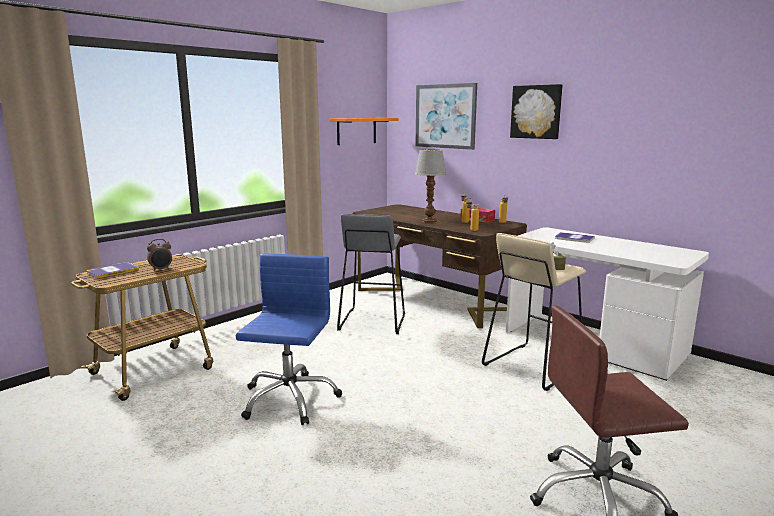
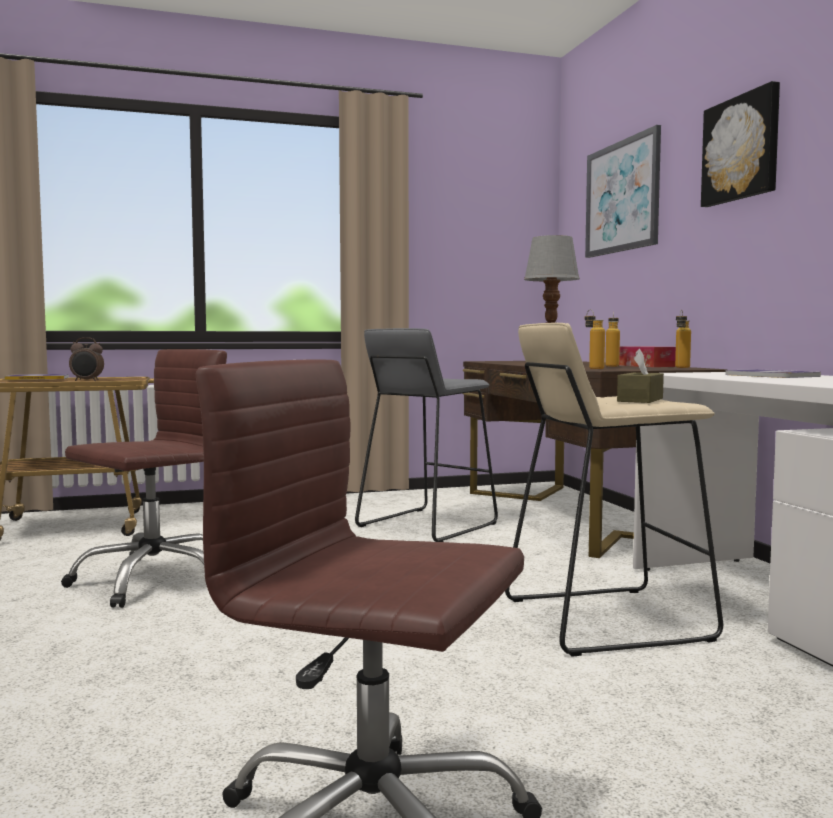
camera: 30 degrees right, 10 degrees down
(289, 399) = (153, 579): blue office chair -> brown office chair
(356, 131) = (493, 237): orange shelf -> none

